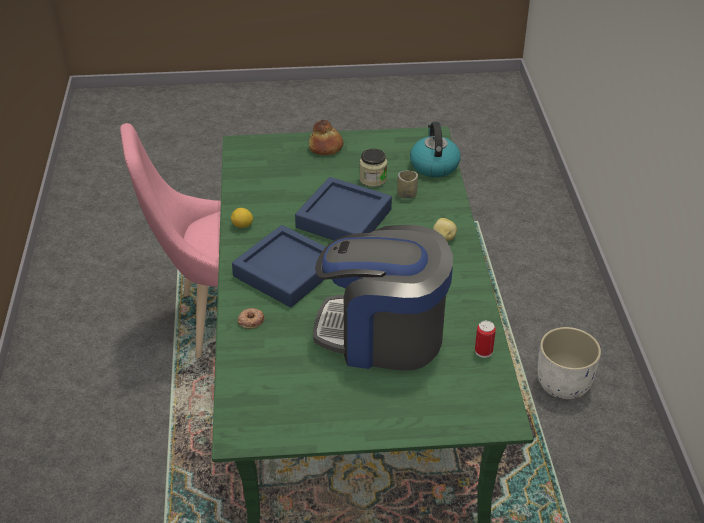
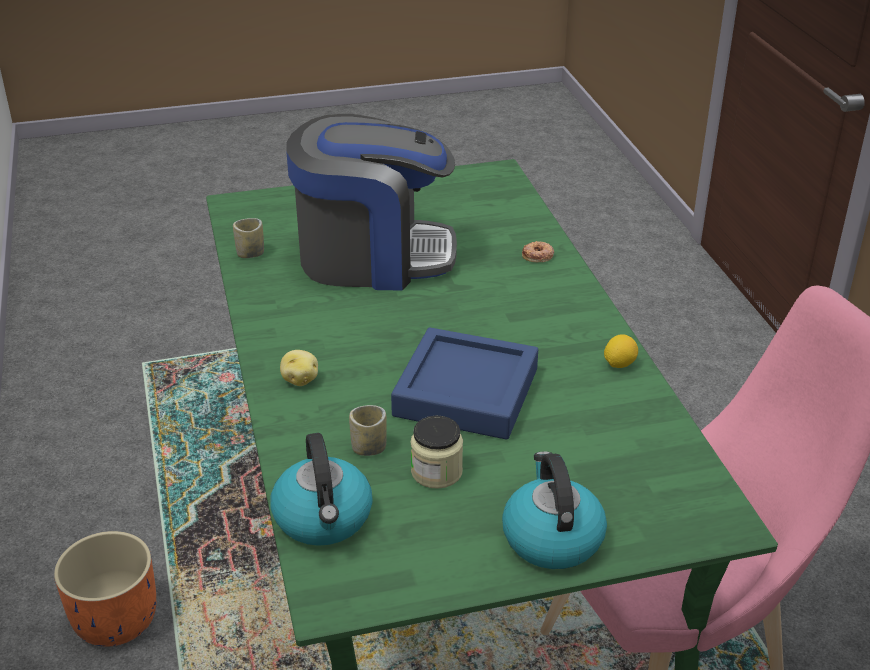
camera: 170 degrees right, 5 degrees down
(286, 272) = (521, 310): blue tray -> none
(326, 147) = (551, 537): bread -> kettle
(483, 351) = (250, 253): can -> cup
(563, 383) = (116, 621): white planter -> orange planter

